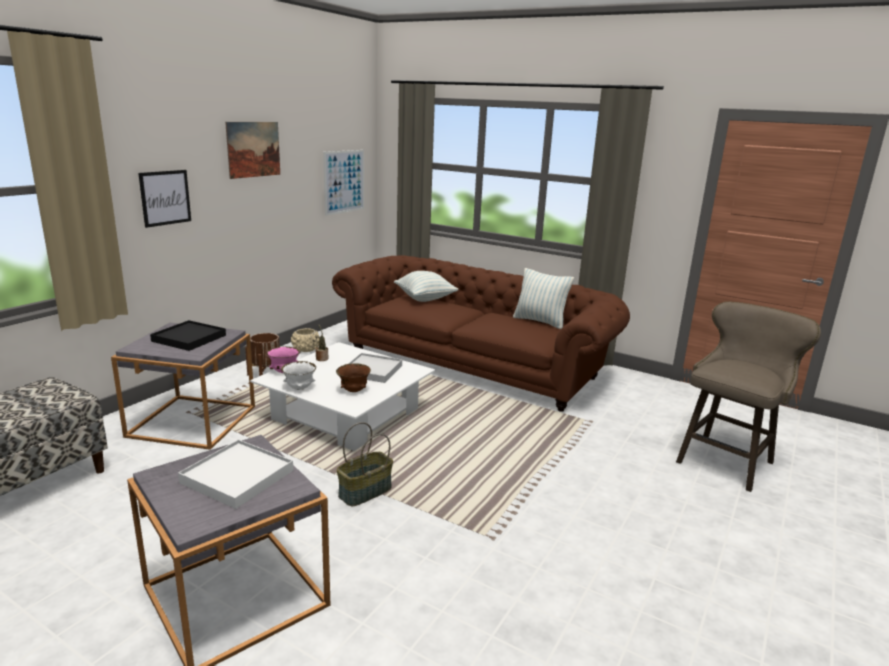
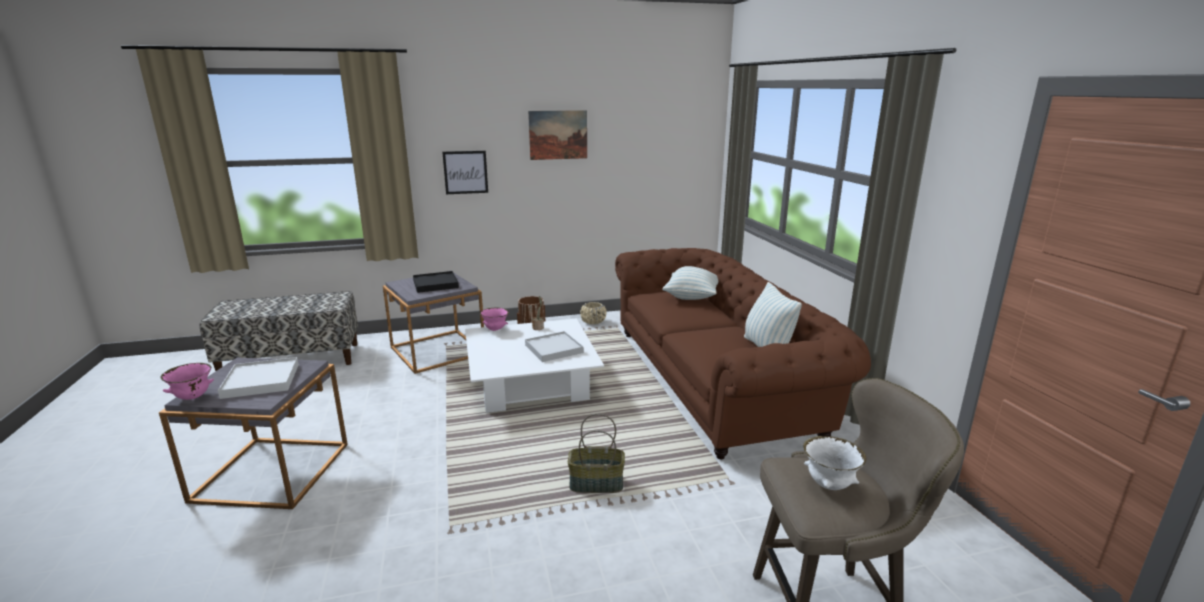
camera: 45 degrees right, 0 degrees up
(197, 523) = (192, 398): none -> pink bowl
(299, 388) = (480, 345): white bowl -> white bowl (829, 485)
(344, 181) = (672, 168): picture -> none
(353, 391) = (509, 360): brown bowl -> none
(365, 492) = (439, 447): basket -> basket (595, 484)

